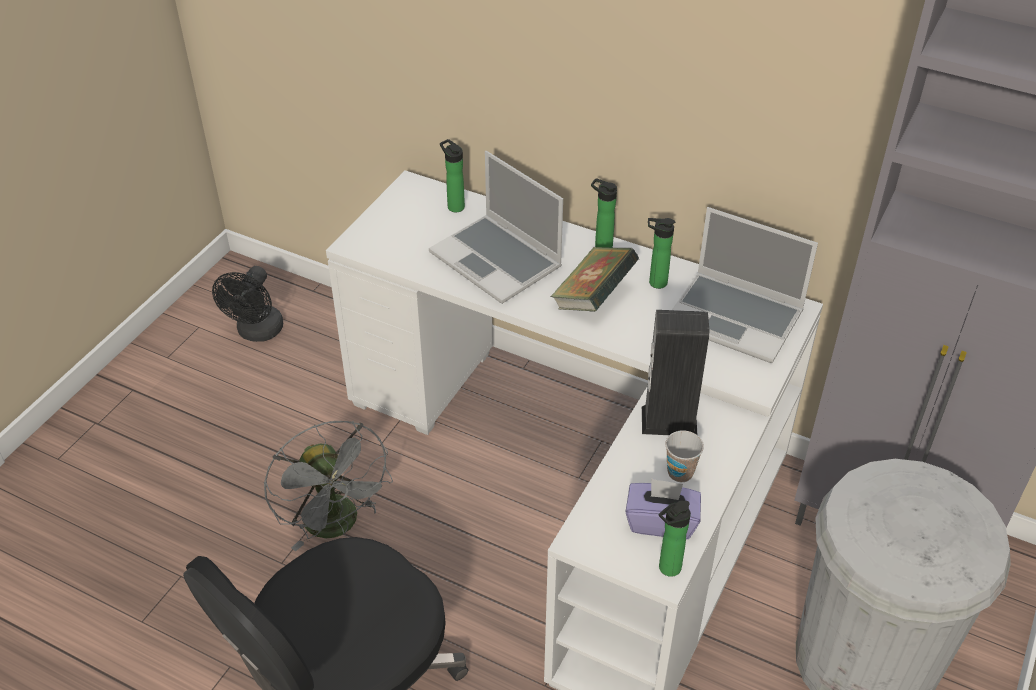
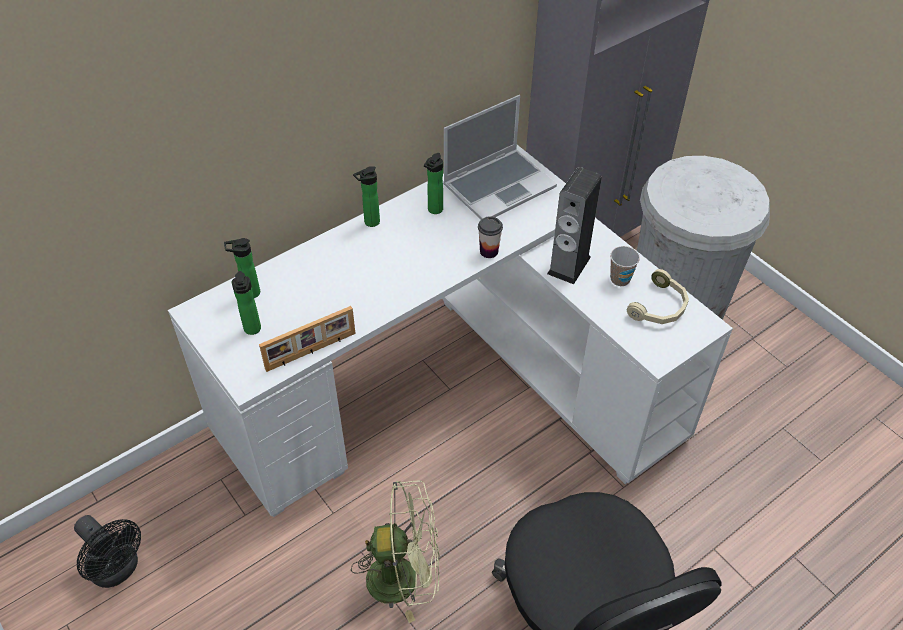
camera: 65 degrees left, 5 degrees up
(337, 526) = (404, 577): grey fan -> green fan
(410, 269) = (311, 352): none -> picture frame
(498, 261) = (343, 290): laptop -> none
(593, 298) = (428, 250): book -> none
(626, 342) = (489, 251): none -> cup
(661, 522) = (660, 307): purple tissue box -> beige headphones
(667, 569) = (702, 321): bottle -> bottle (252, 330)

